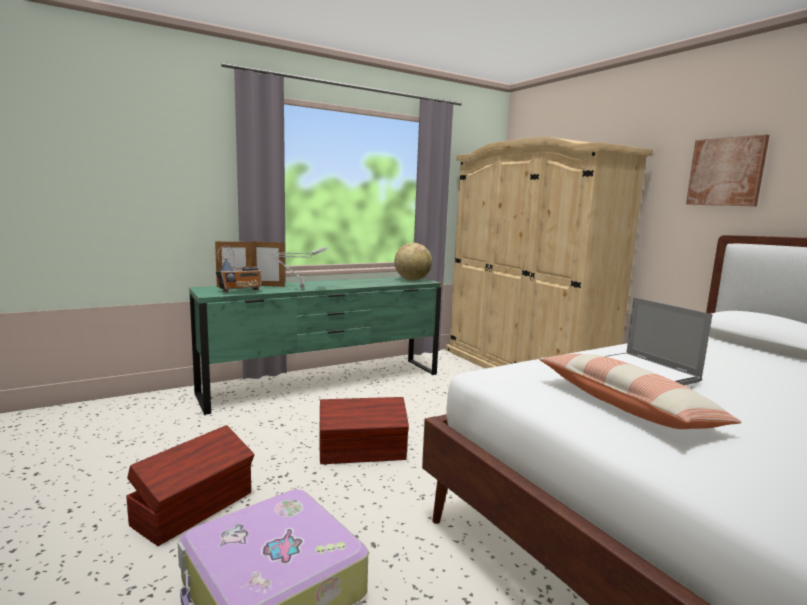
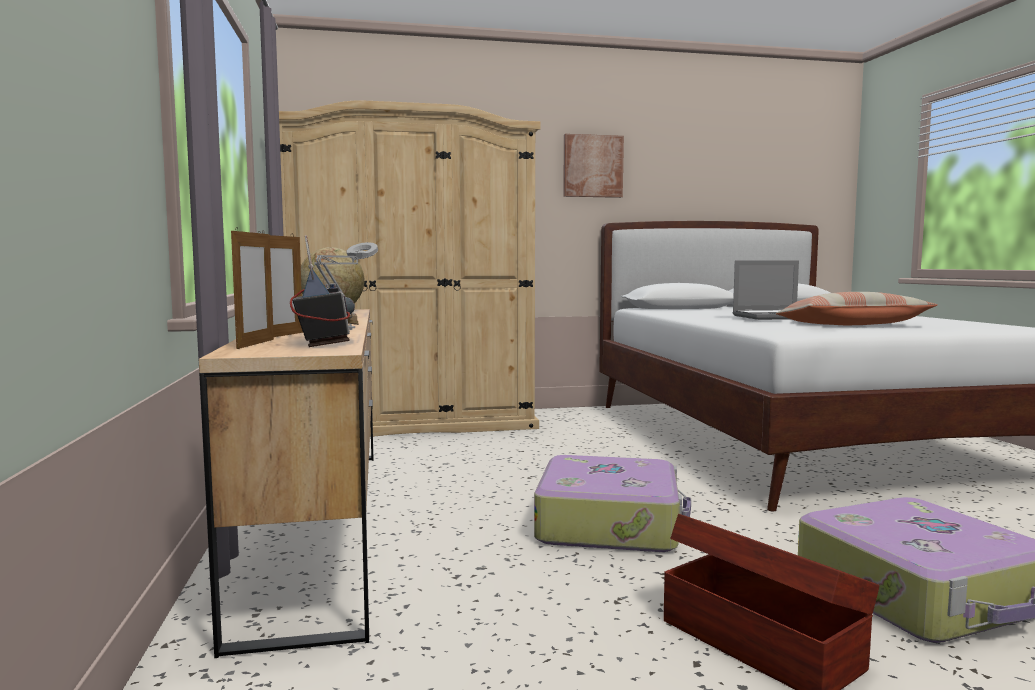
camera: 70 degrees left, 5 degrees down
(325, 383) = (322, 524): green dresser -> brown dresser
(363, 453) = (610, 524): brown storage box -> suitcase

